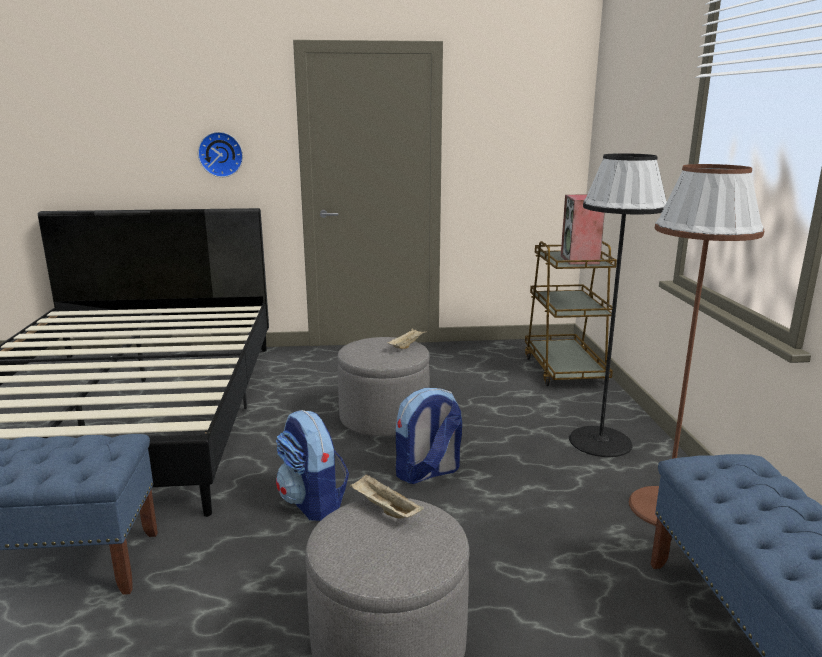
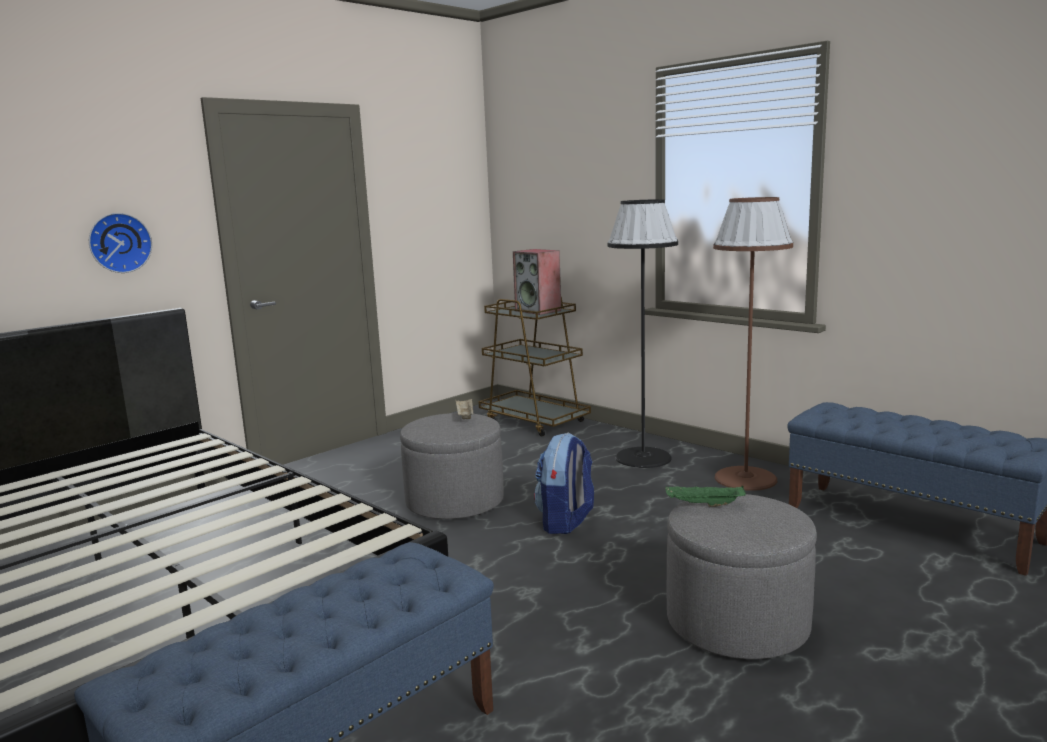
camera: 40 degrees left, 5 degrees down
(313, 502) = (516, 578): backpack -> none
(384, 509) = (704, 505): beige tray -> green tray

